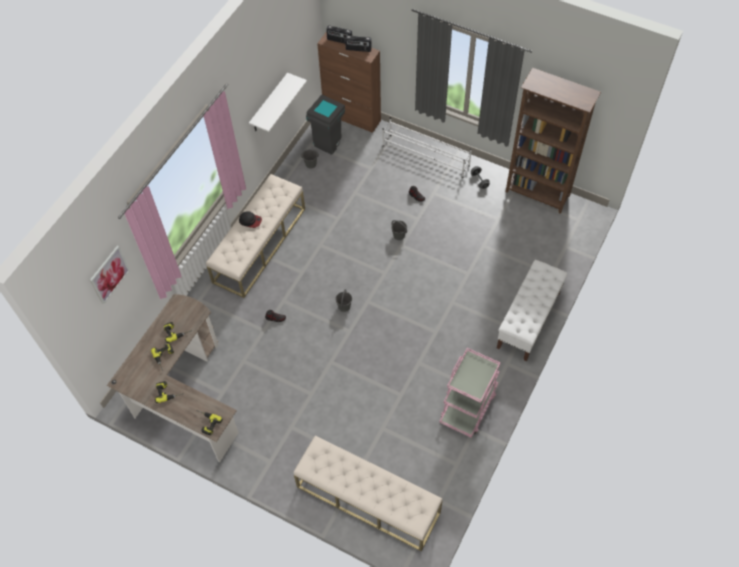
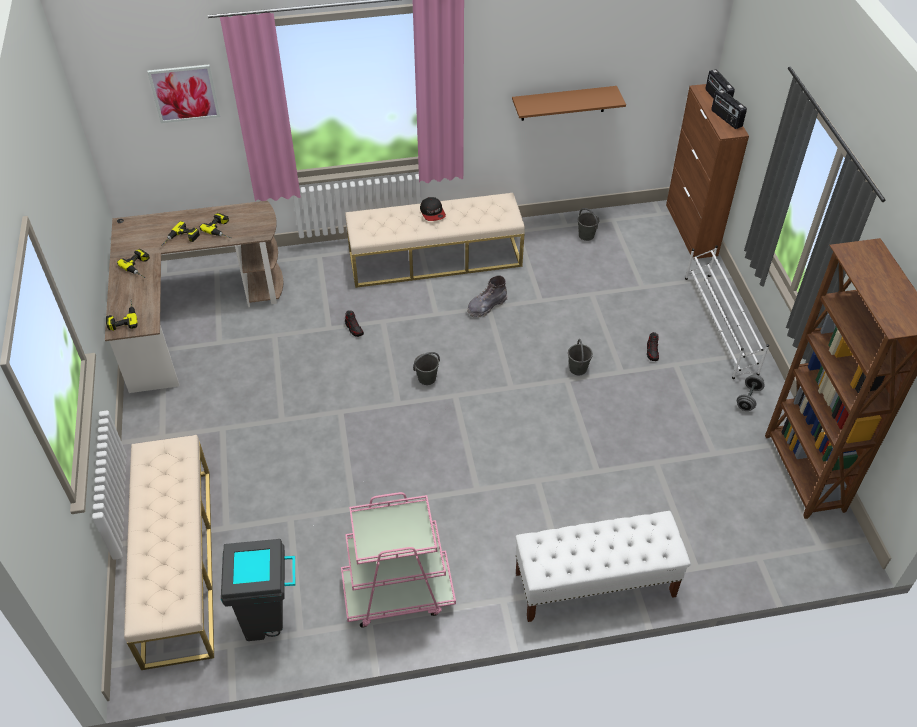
camera: 50 degrees right, 10 degrees down
(269, 104) = (563, 103): white shelf -> brown shelf
(318, 245) = (486, 306): none -> grey boot
(329, 143) = (632, 232): grey trash can -> grey trash can (270, 619)

